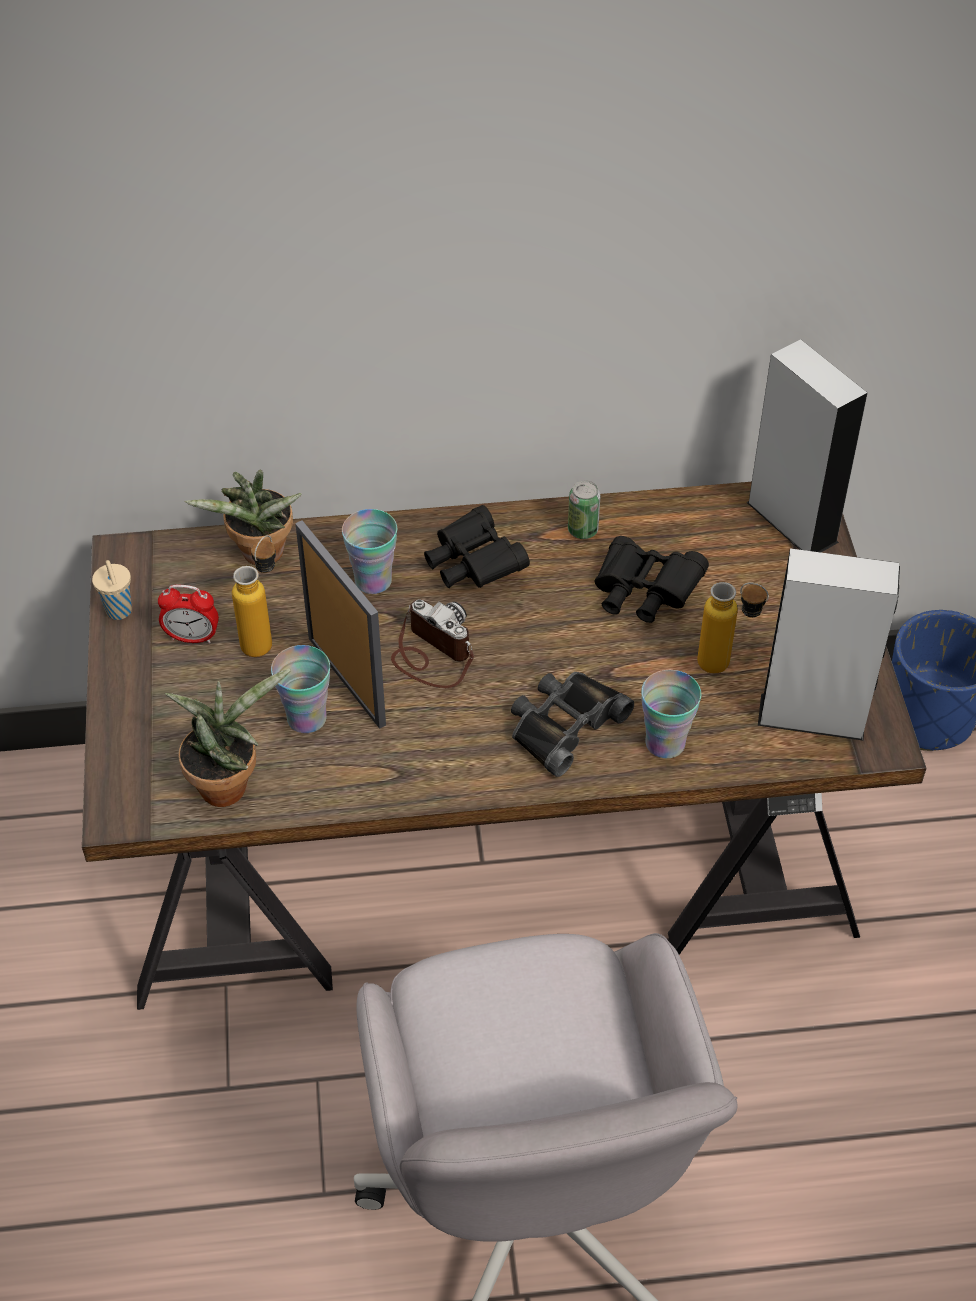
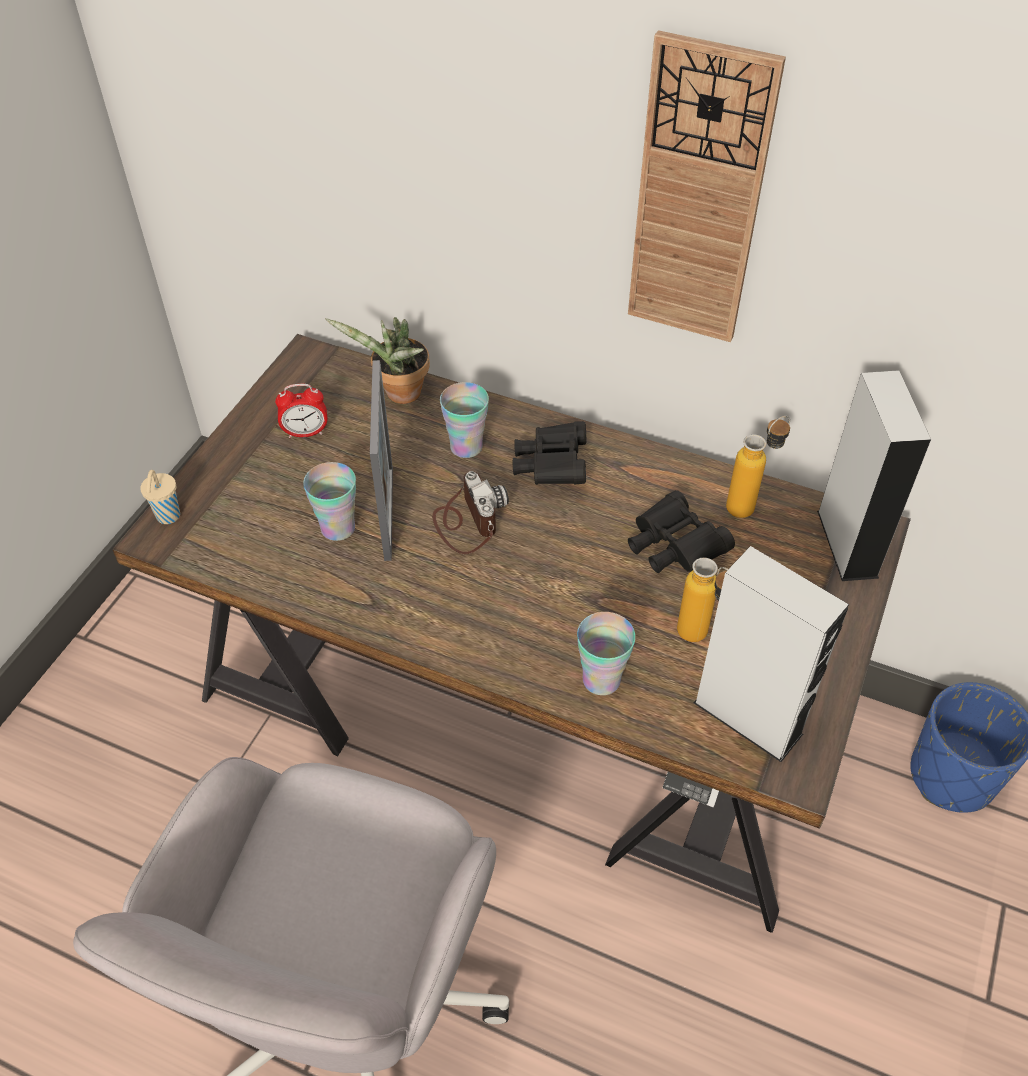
camera: 30 degrees right, 0 degrees up
(119, 612) = (271, 393): beige cup -> beige cup (167, 517)
(192, 637) = (305, 433): alarm clock -> alarm clock turned 45 degrees counterclockwise
(228, 783) = (245, 550): potted plant -> none
(264, 637) = (355, 455): bottle -> bottle (749, 504)
(564, 724) = (529, 624): black binoculars -> none
(567, 241) = (699, 197): none -> wall clock
(582, 530) = (659, 476): can -> none

